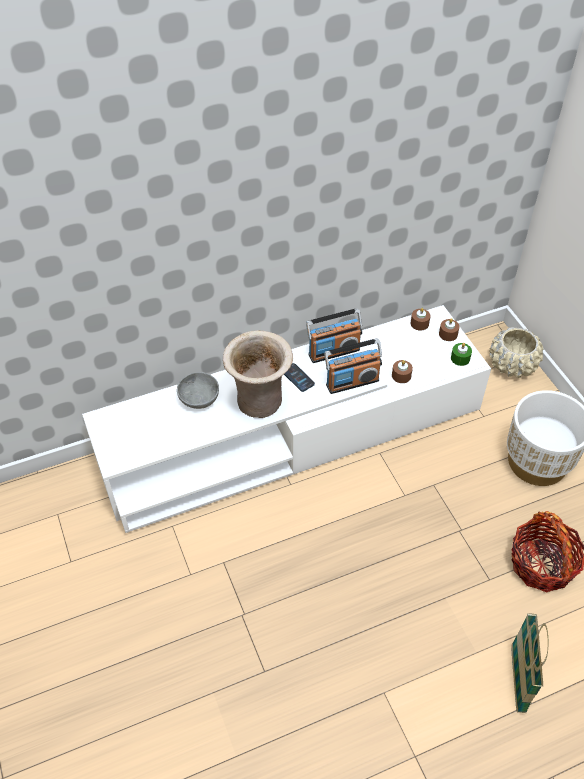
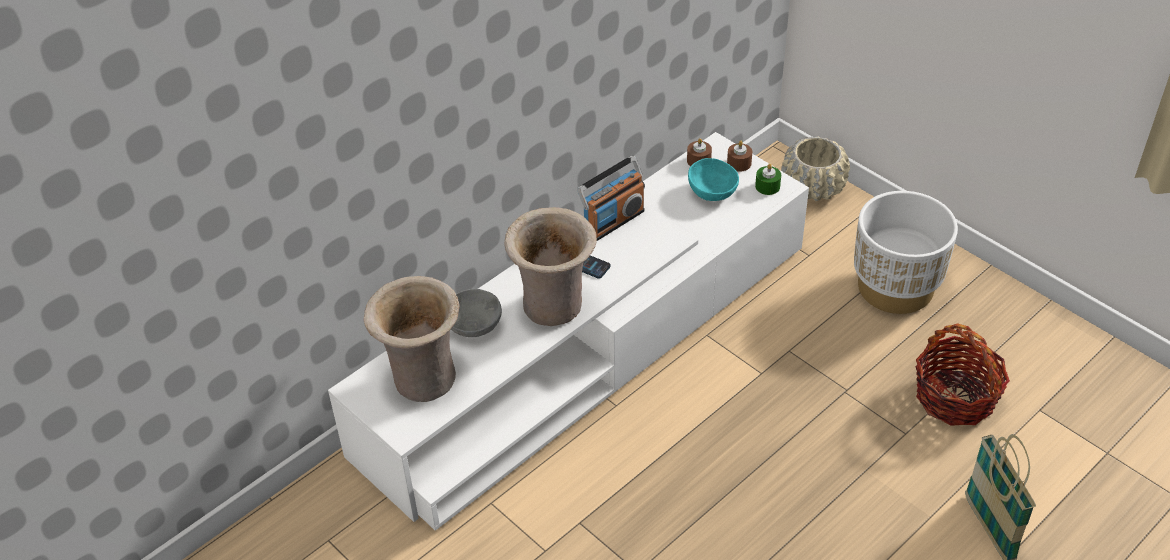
camera: 20 degrees left, 5 degrees down
(145, 426) = (421, 379): none -> beige vase
(352, 382) = (654, 249): radio -> none
(401, 375) = (708, 226): brown candle -> none
(418, 350) = (713, 191): none -> turquoise bowl

